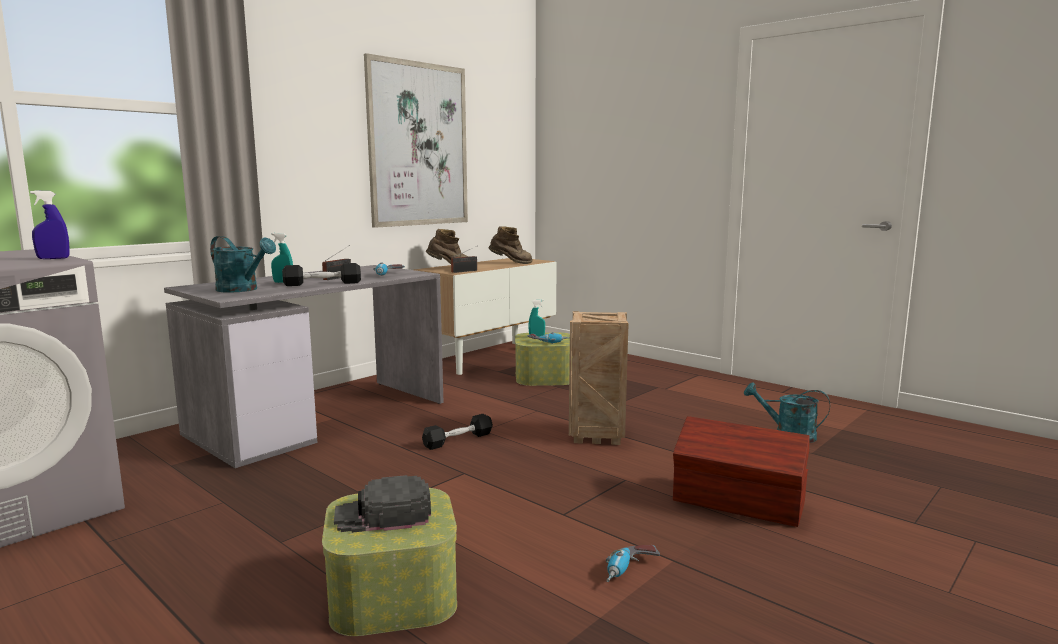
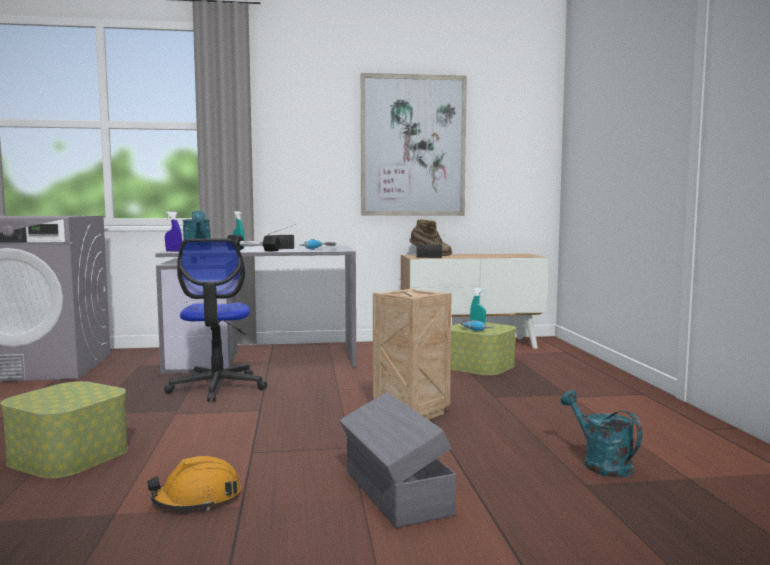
camera: 40 degrees right, 5 degrees down
(53, 258) = (65, 216): blue spray bottle -> blue spray bottle (173, 251)
(355, 463) = (217, 387): none -> office chair
(383, 514) = (66, 394): black cap -> none
(458, 440) = (306, 390): black dumbbell -> none
(511, 263) = (495, 256): brown boot -> none
(629, 572) = (197, 499): power drill -> orange hard hat
(739, 503) = (395, 493): brown storage box -> grey storage box

